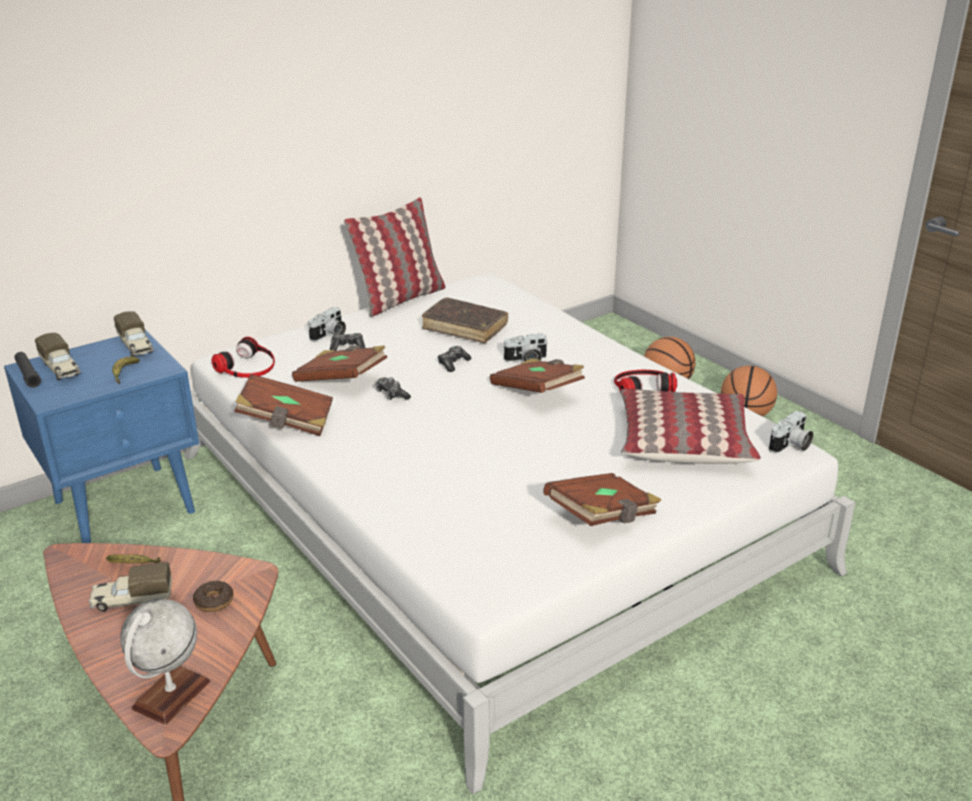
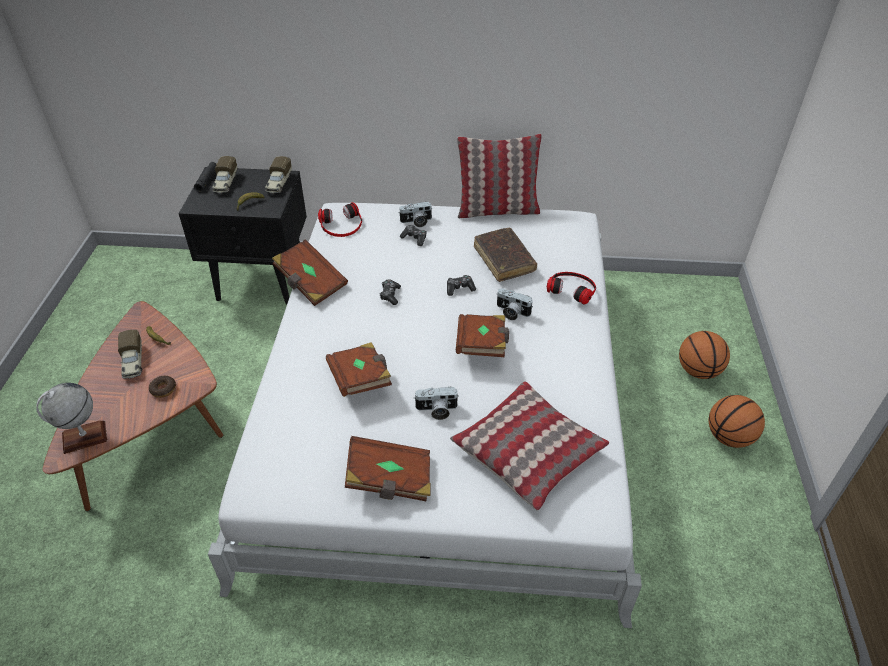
camera: 40 degrees right, 15 degrees up
(127, 506) = (262, 280): blue nightstand -> black nightstand
(132, 600) = (133, 362): toy truck -> toy truck turned 135 degrees counterclockwise
(341, 380) = (379, 265): brown book -> brown book (360, 379)
(642, 386) = (565, 383): headphones -> headphones (572, 289)
(791, 446) = (603, 510): camera -> camera (436, 410)

